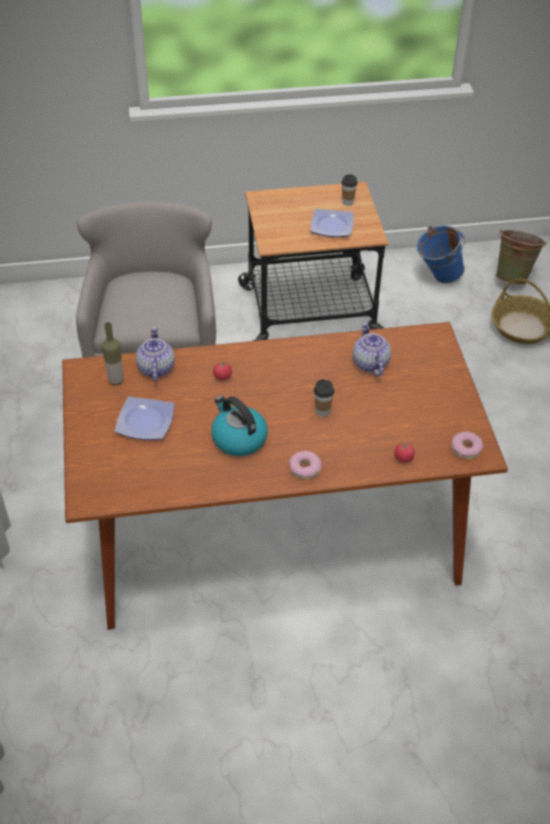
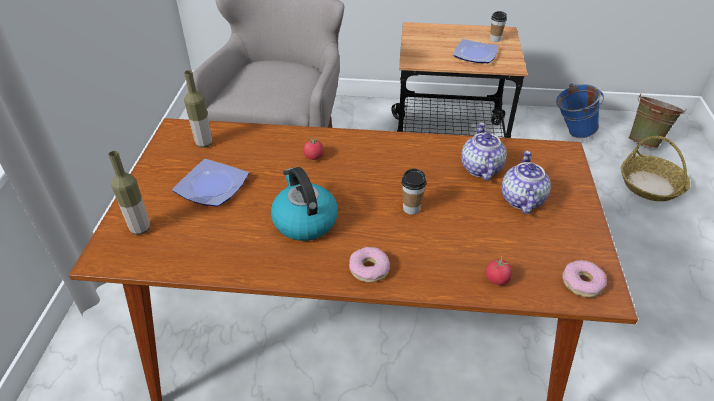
camera: 15 degrees right, 5 degrees down
(103, 471) = (140, 229): none -> bottle
(155, 368) = (249, 138): teapot -> teapot (521, 199)

